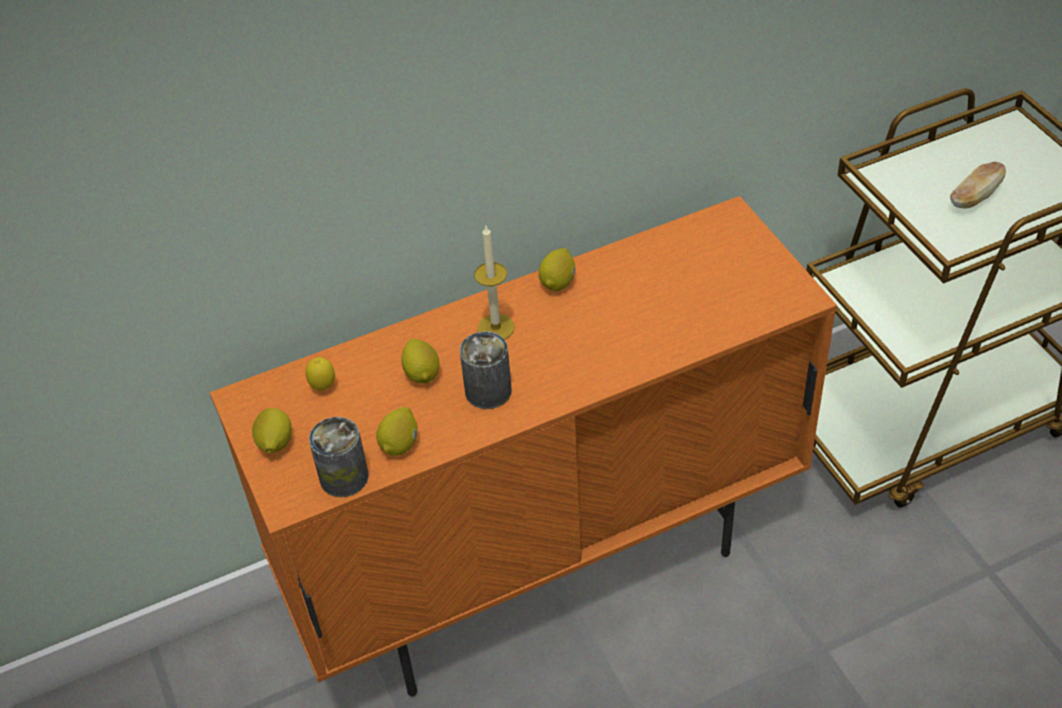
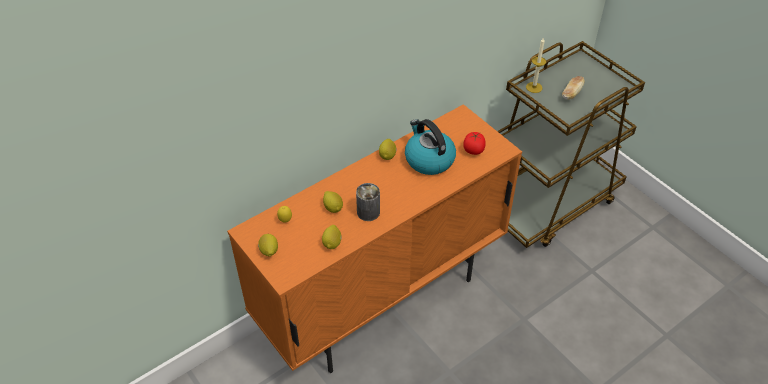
camera: 15 degrees left, 0 degrees up
(344, 477) = (309, 263): can -> none
(496, 327) = (363, 181): candle -> candle (534, 87)
(638, 300) = (428, 159): none -> kettle
(735, 291) = (473, 150): none -> tomato

